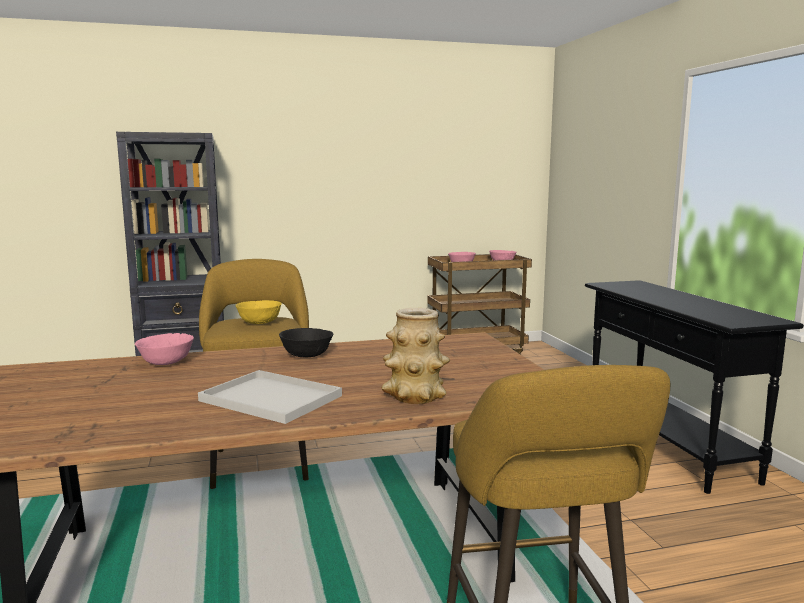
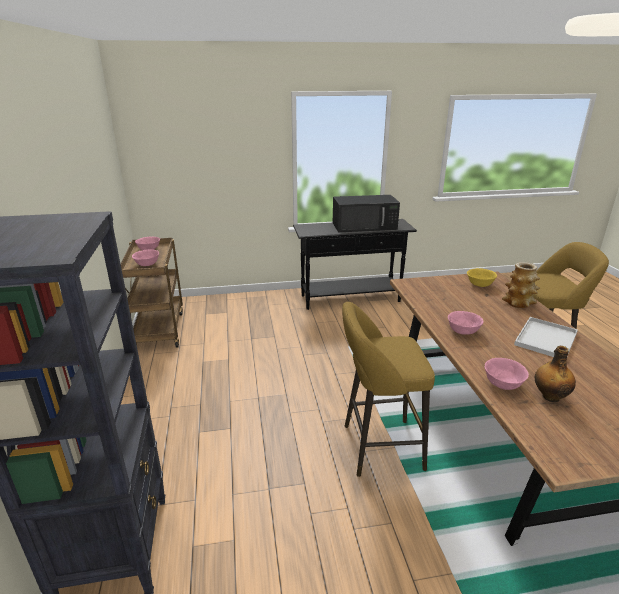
camera: 85 degrees left, 15 degrees up
(122, 380) = (550, 396): none -> bottle
(259, 323) = (394, 349): yellow bowl -> yellow bowl (479, 285)
(307, 356) = (462, 331): black bowl -> pink bowl
(693, 304) = (365, 226): none -> black microwave

